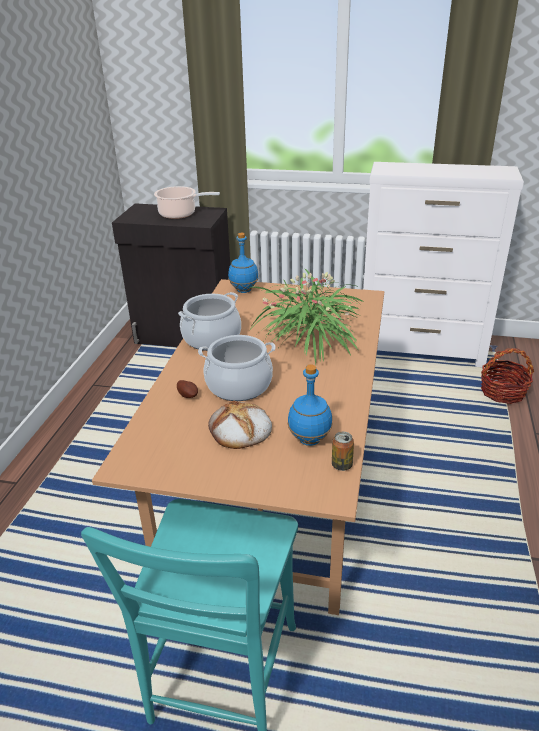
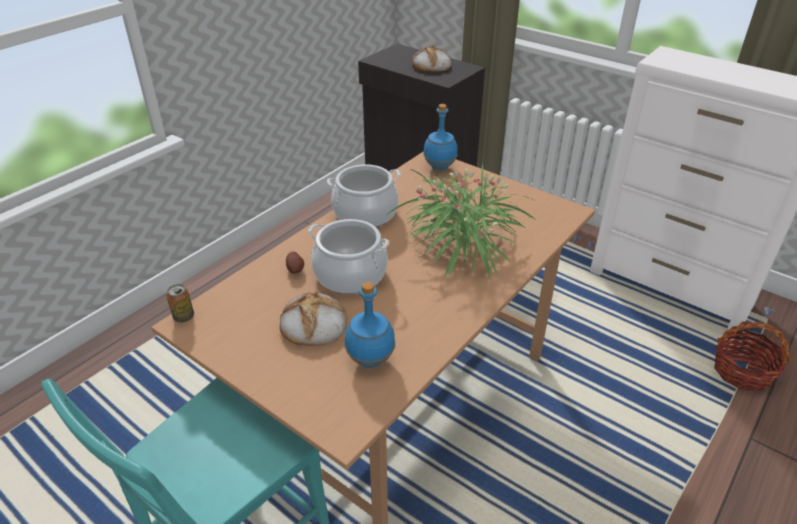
camera: 25 degrees right, 5 degrees up
(180, 214) = (430, 65): cooking pot -> bread
(341, 465) = (379, 401): can -> can (183, 317)

